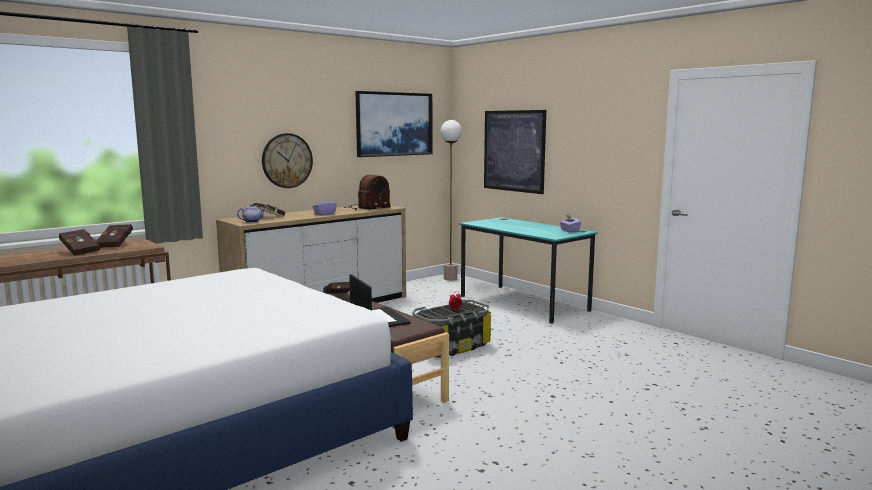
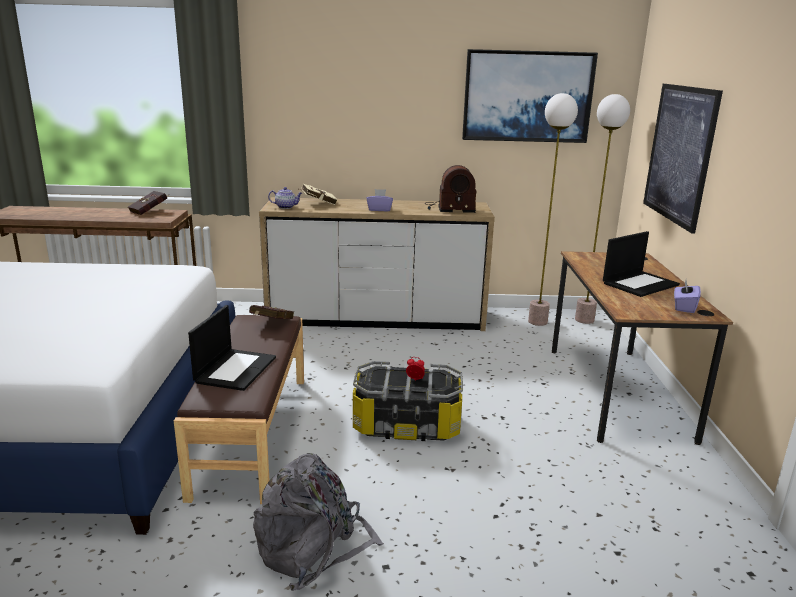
camera: 40 degrees right, 10 degrees up
(80, 251) = (109, 214): red book -> none
(287, 160) = (362, 137): wall clock -> none
(427, 285) = (538, 322): none -> floor lamp
(507, 404) = (313, 547): none -> grey backpack
(523, 303) = (616, 392): turquoise desk -> brown desk
(530, 227) = (640, 284): none -> laptop

